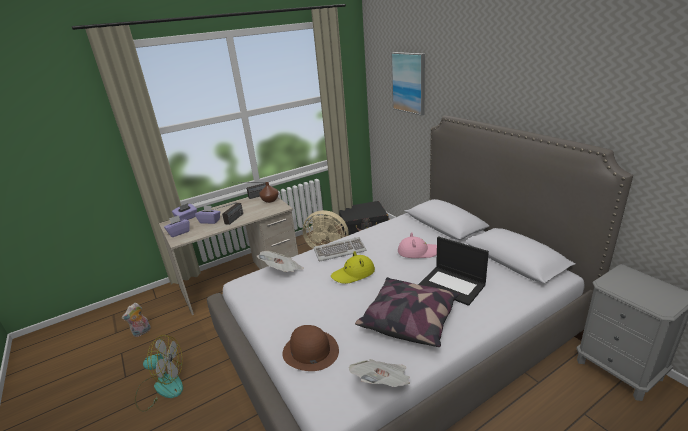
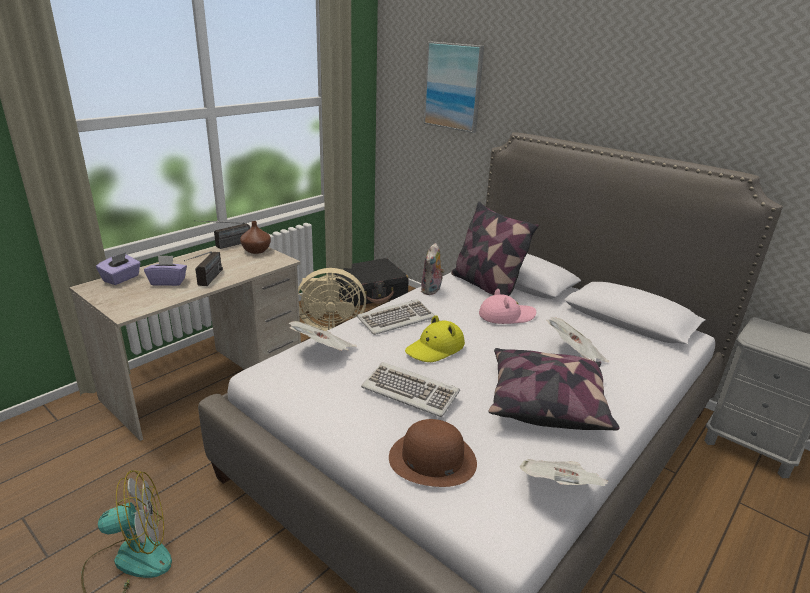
camera: 20 degrees left, 0 degrees up
(142, 332) = (51, 478): plush toy -> plush toy (431, 291)
(179, 232) = (119, 300): purple tissue box -> none
(321, 303) = (410, 391): none -> keyboard
(416, 228) = (485, 286): none -> pillow
(452, 285) = (574, 355): laptop -> newspaper

